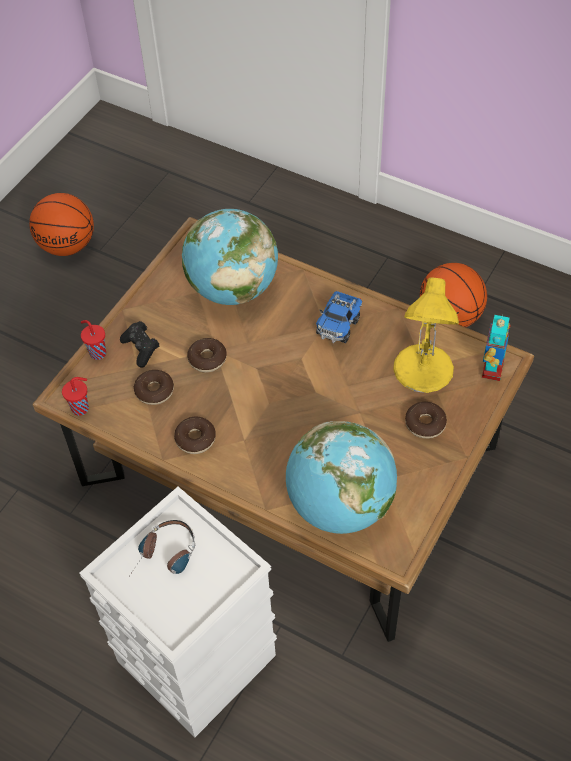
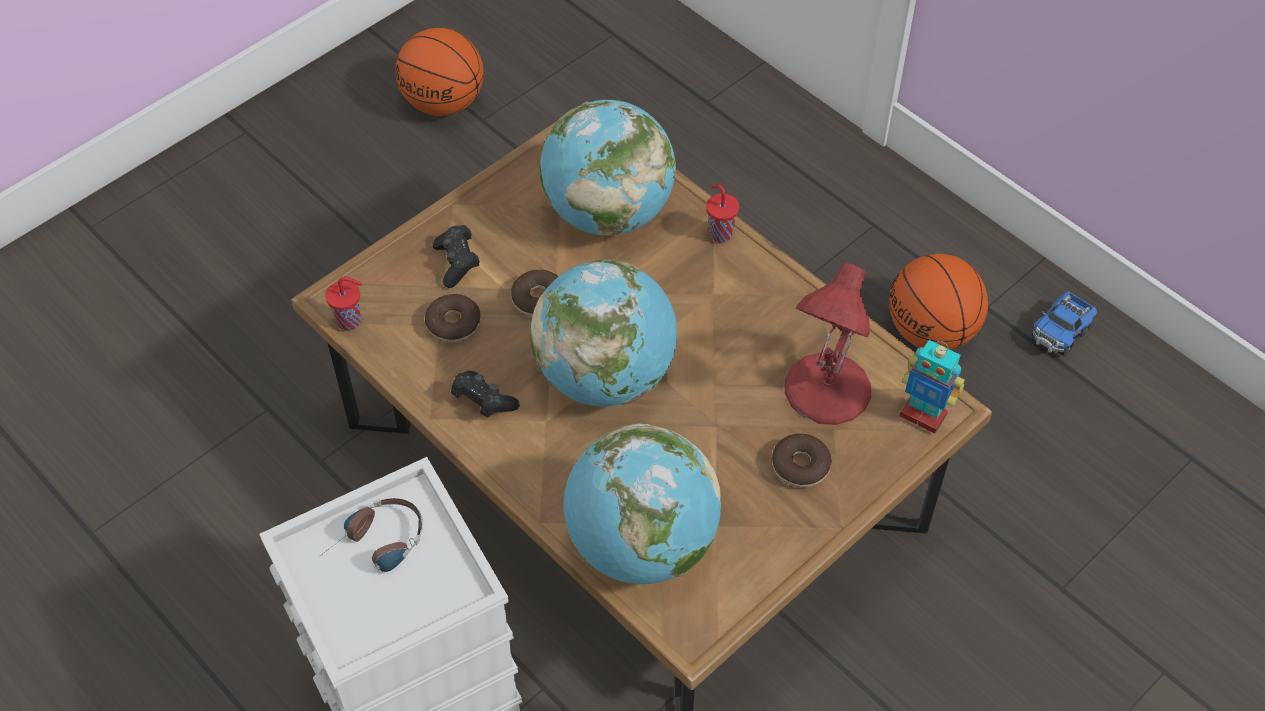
camera: 15 degrees right, 0 degrees up
(97, 353) = (398, 253): red cup -> red cup (719, 233)
(195, 439) = (483, 402): donut -> black game controller
(273, 399) = (605, 376): none -> globe
(338, 326) = (732, 300): toy truck -> toy truck (1060, 333)
(423, 371) = (826, 392): yellow table lamp -> red table lamp
(491, 368) = (923, 414): toy robot -> toy robot turned 90 degrees clockwise

